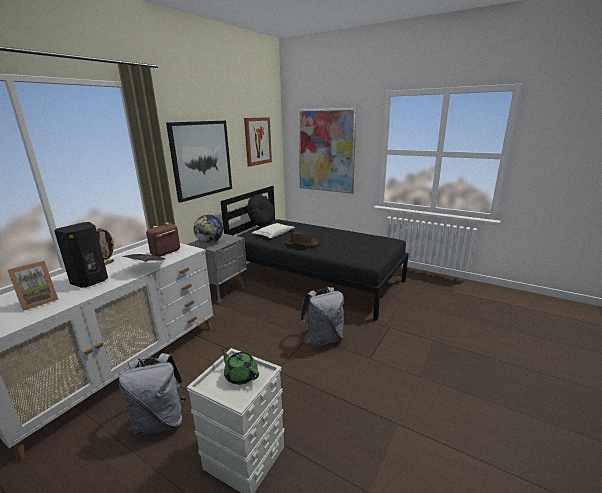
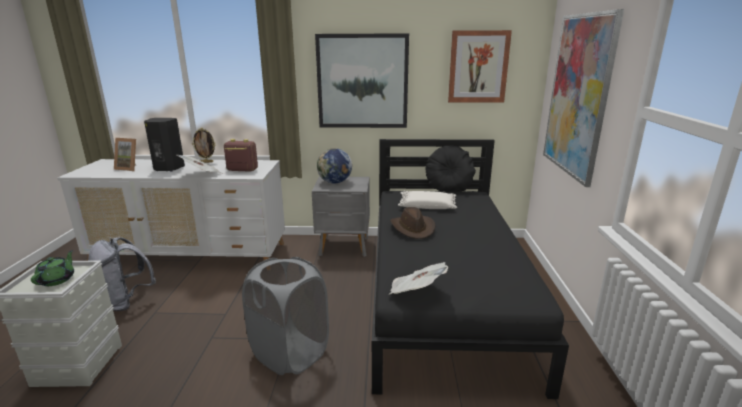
camera: 60 degrees right, 0 degrees up
(323, 339) = (290, 353): grey backpack -> grey laundry basket
(369, 258) = (416, 292): none -> newspaper

